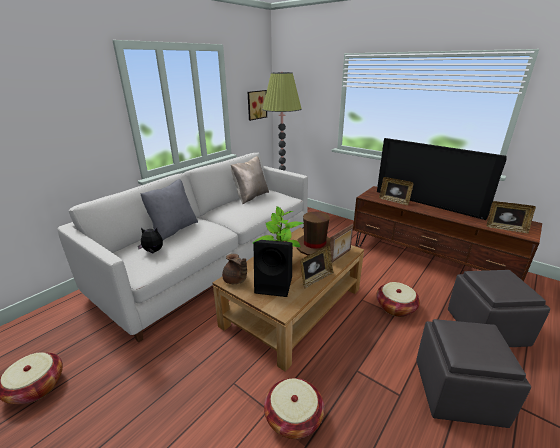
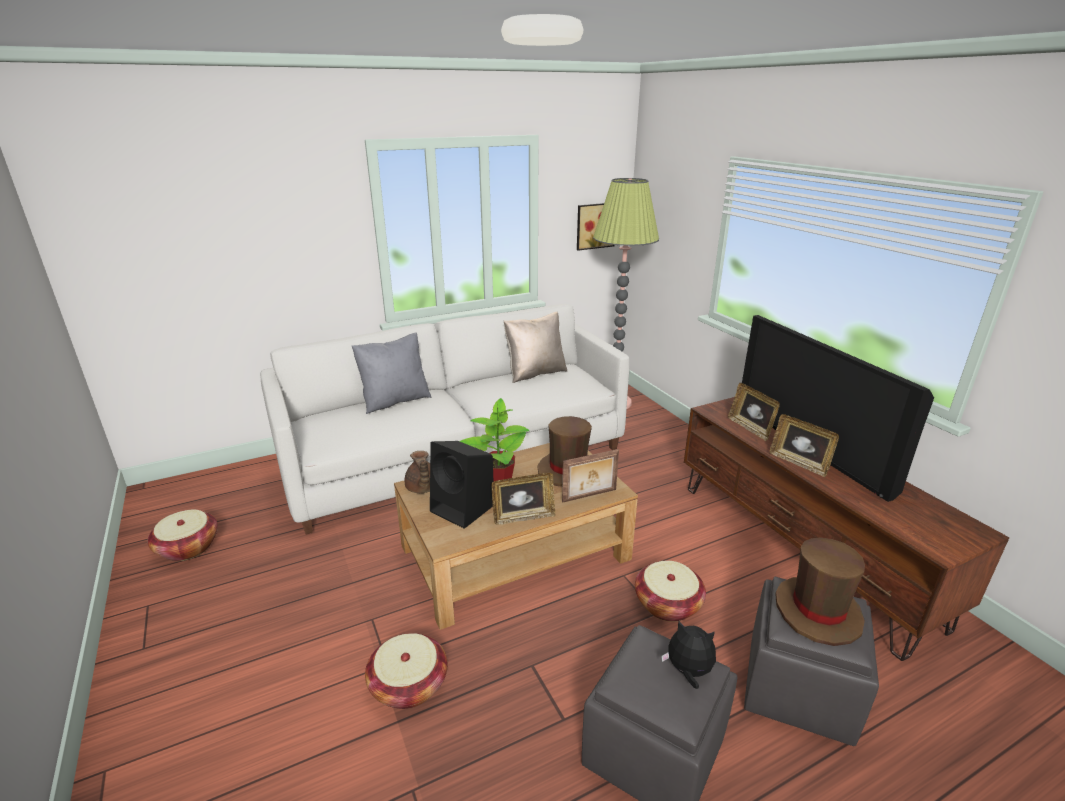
camera: 25 degrees right, 0 degrees up
(153, 252) = (350, 425): plush toy -> plush toy (688, 672)
(502, 281) = (818, 611): none -> brown hat
(505, 228) = (908, 527): picture frame -> picture frame (799, 463)

